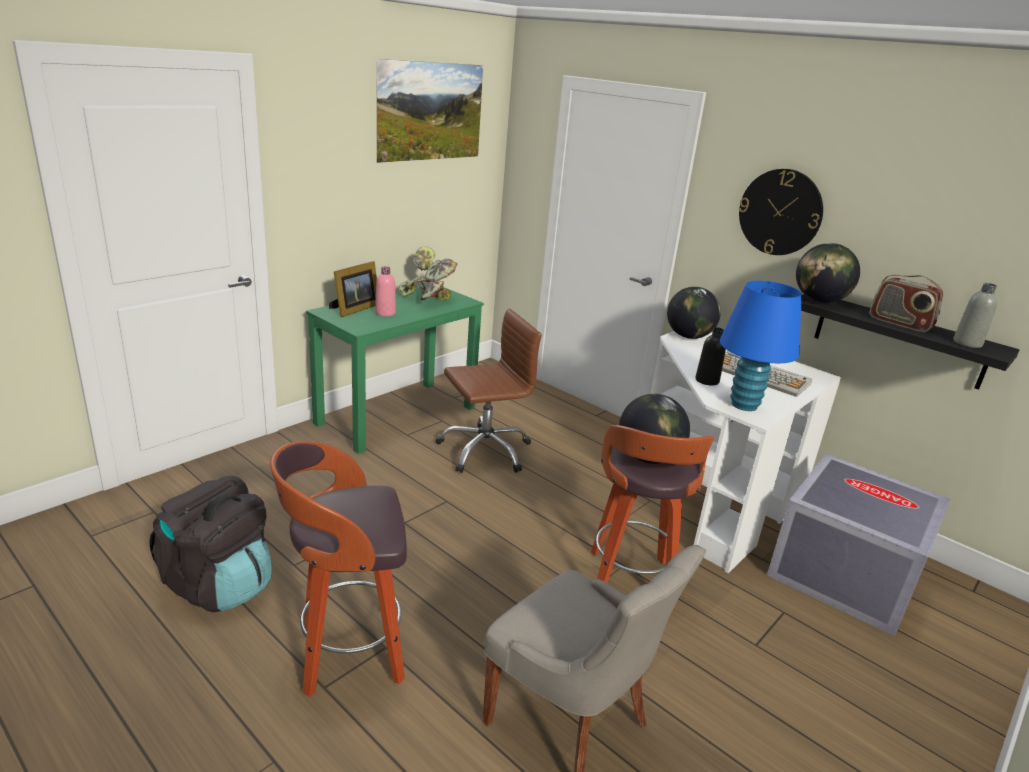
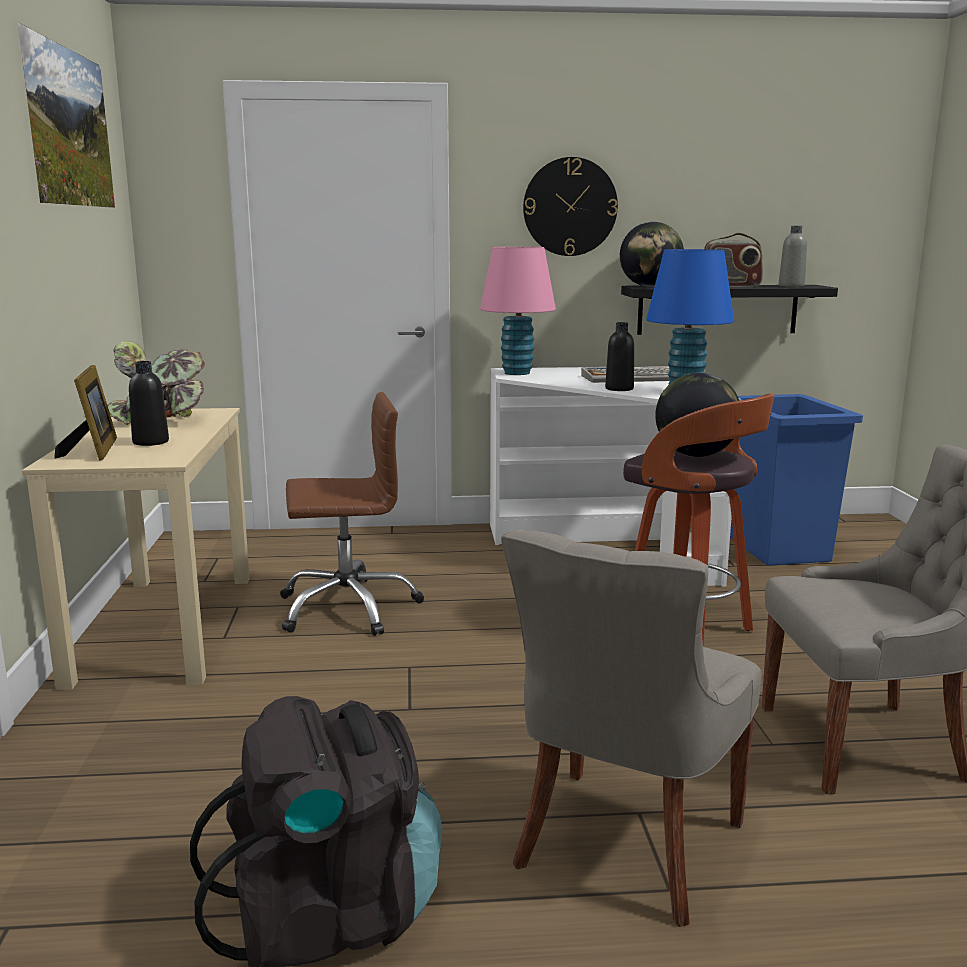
camera: 45 degrees left, 10 degrees down
(348, 655) = (624, 846): stool -> grey chair
(385, 313) = (151, 442): pink bottle -> black bottle
(397, 414) = (166, 626): green desk -> beige desk
(484, 450) = (347, 607): brown office chair -> brown office chair turned 60 degrees clockwise
(688, 336) = (517, 373): globe -> pink table lamp
(842, 573) = (777, 548): grey storage box -> blue trash can

